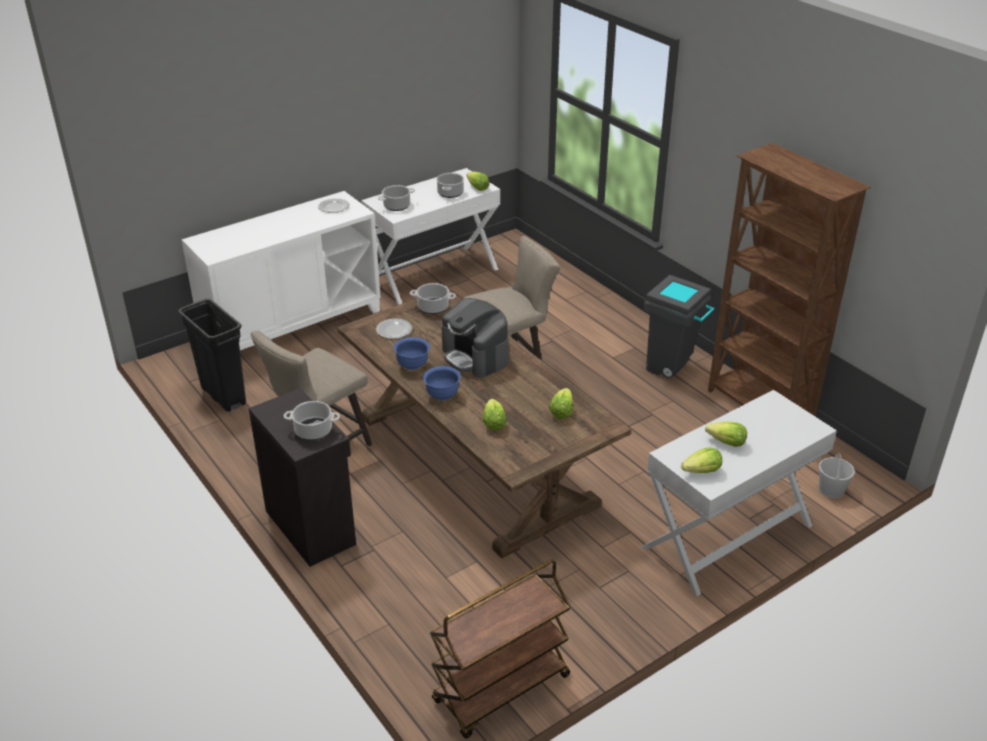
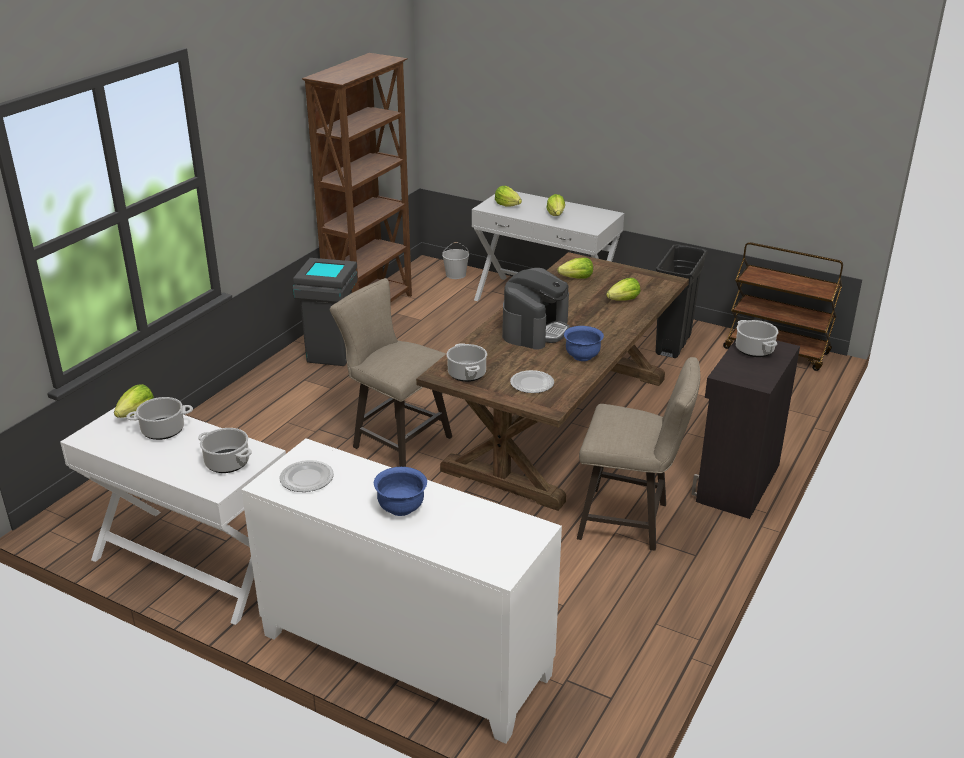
camera: 115 degrees left, 5 degrees down
(224, 396) = (612, 644): black trash can -> black trash can (673, 344)
(442, 395) = (611, 330): blue bowl -> blue bowl (401, 508)
(702, 471) = (597, 218): lettuce -> lettuce (507, 205)

